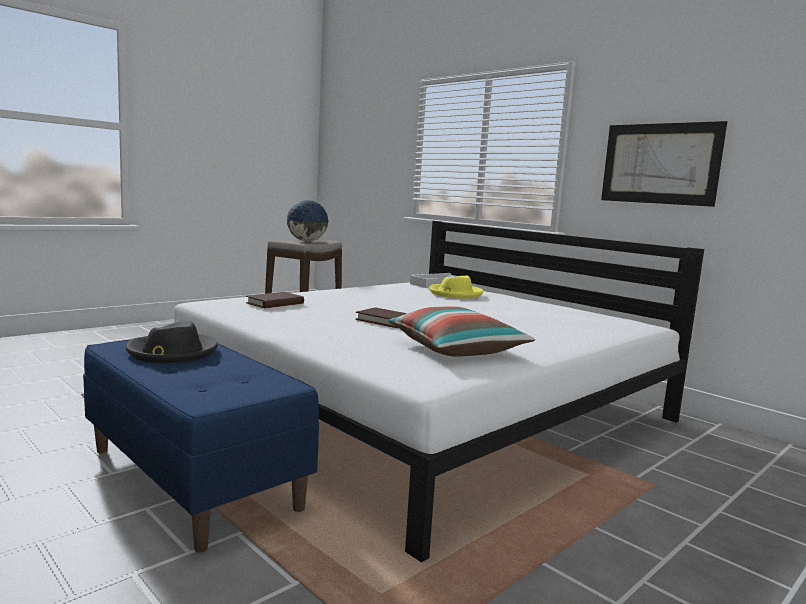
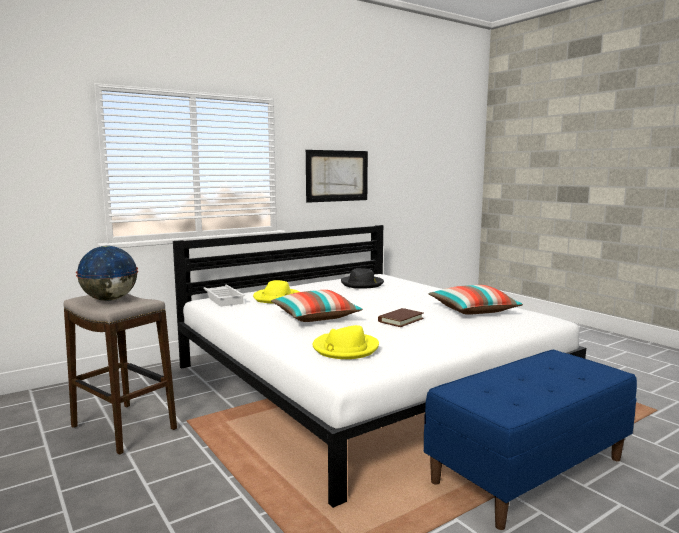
camera: 80 degrees left, 0 degrees up
(172, 352) = (507, 390): black hat -> black hat (362, 284)
(275, 303) = (345, 349): brown book -> yellow hat
(383, 301) = (315, 317): none -> pillow

